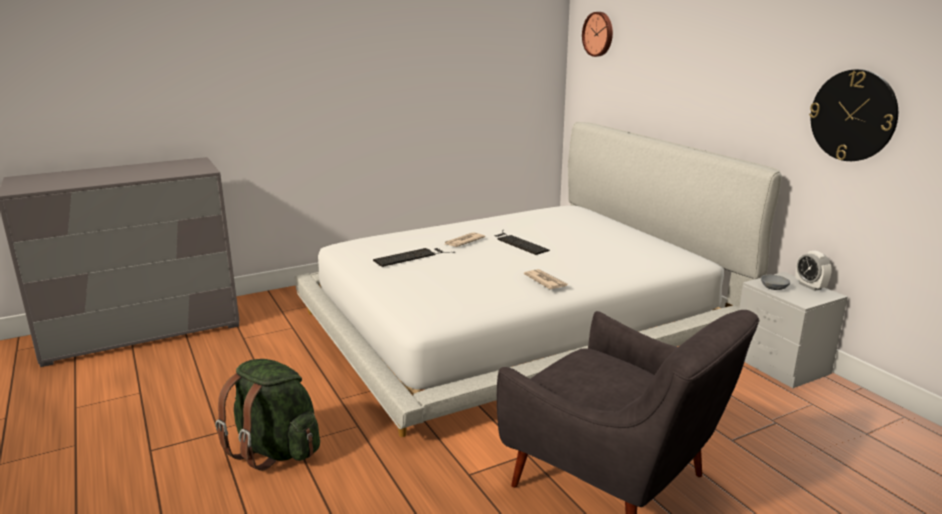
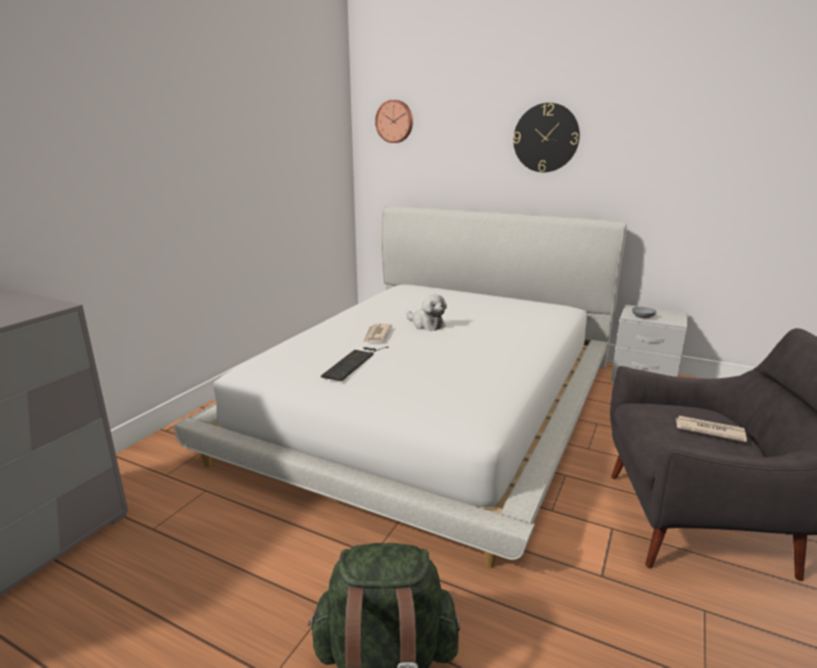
camera: 35 degrees left, 0 degrees up
(518, 243) = (426, 324): keyboard -> plush toy
(545, 281) = (511, 353): newspaper -> newspaper (708, 430)
(810, 286) = (658, 310): alarm clock -> none
(853, 115) = (683, 169): wall clock -> wall clock (546, 138)

